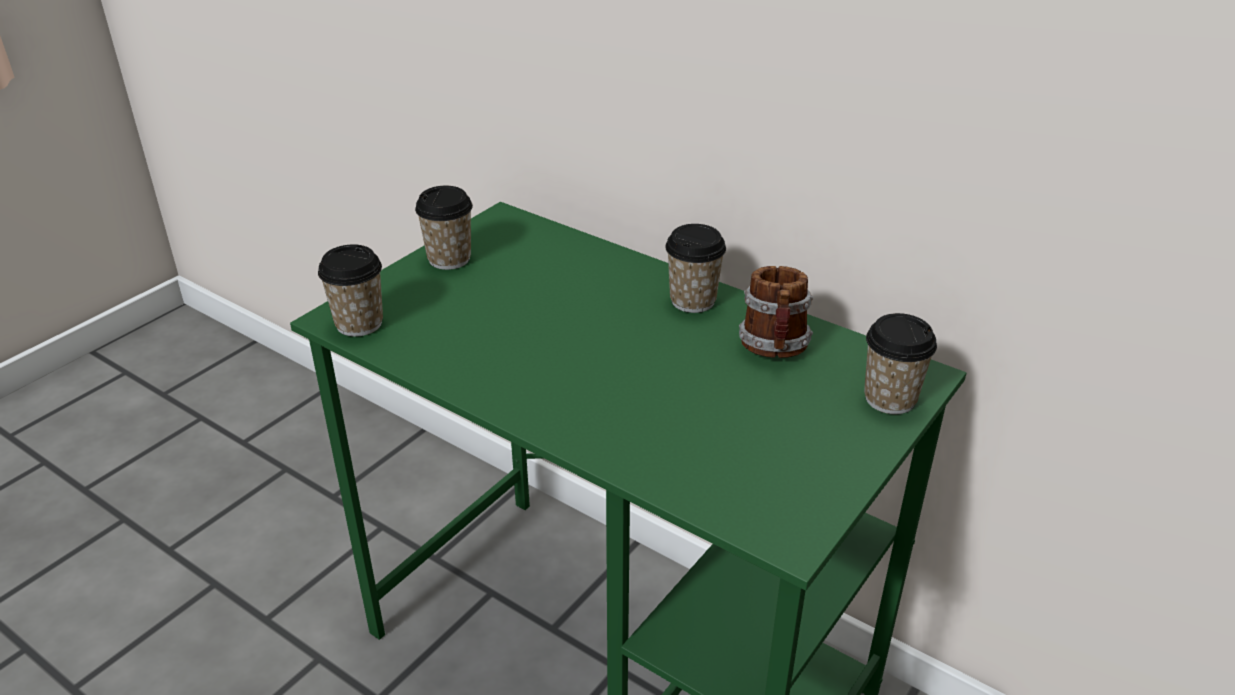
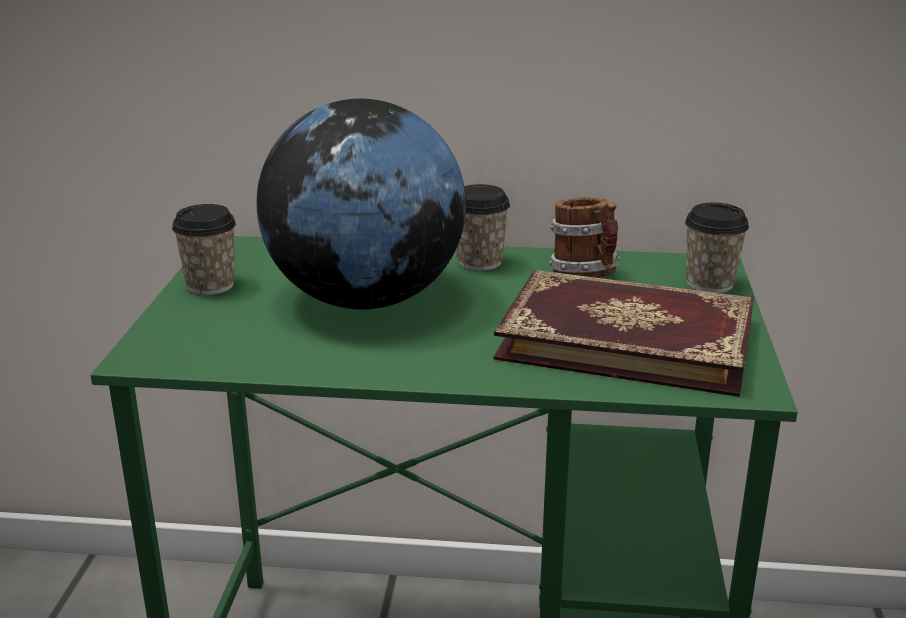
camera: 30 degrees left, 10 degrees down
(359, 323) = (174, 355): cup -> none
(552, 313) = (365, 299): none -> globe
(736, 434) = (627, 337): none -> book

